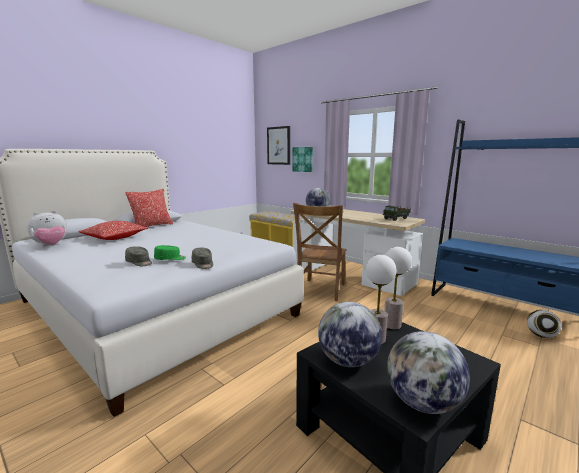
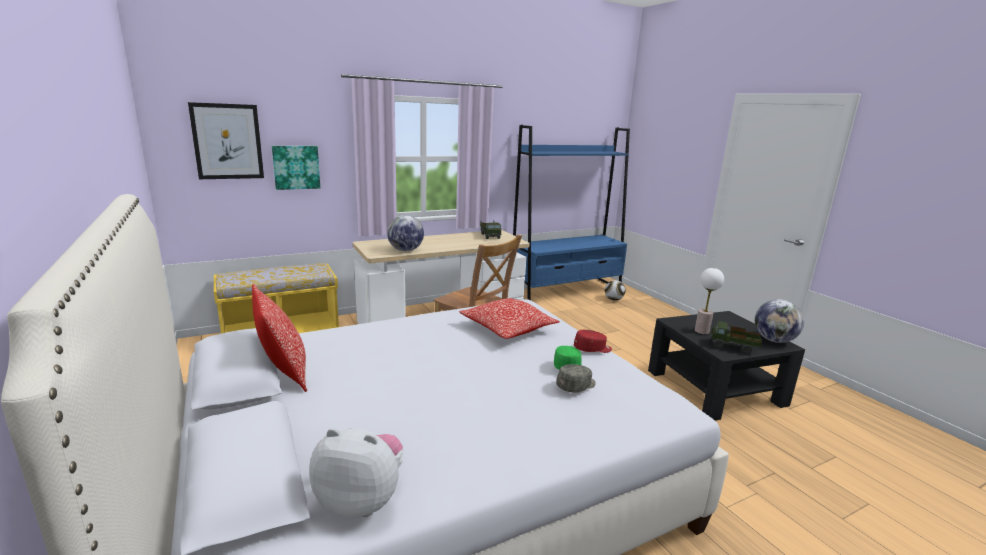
camera: 70 degrees left, 5 degrees up
(51, 246) = (362, 500): plush toy -> plush toy turned 60 degrees counterclockwise
(114, 238) = (359, 415): pillow -> pillow (508, 329)
(203, 264) = (592, 349): grey cap -> red cap
(348, 361) = (733, 347): globe -> toy truck
(392, 325) = (680, 320): table lamp -> none

